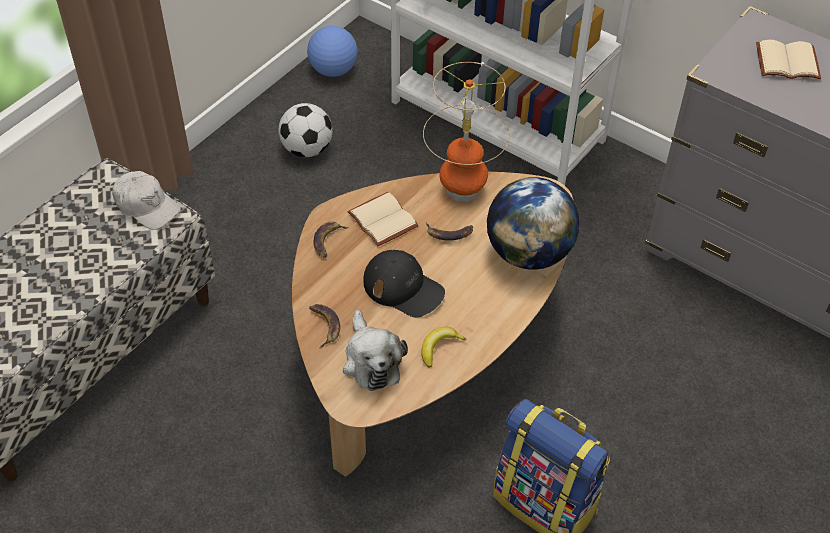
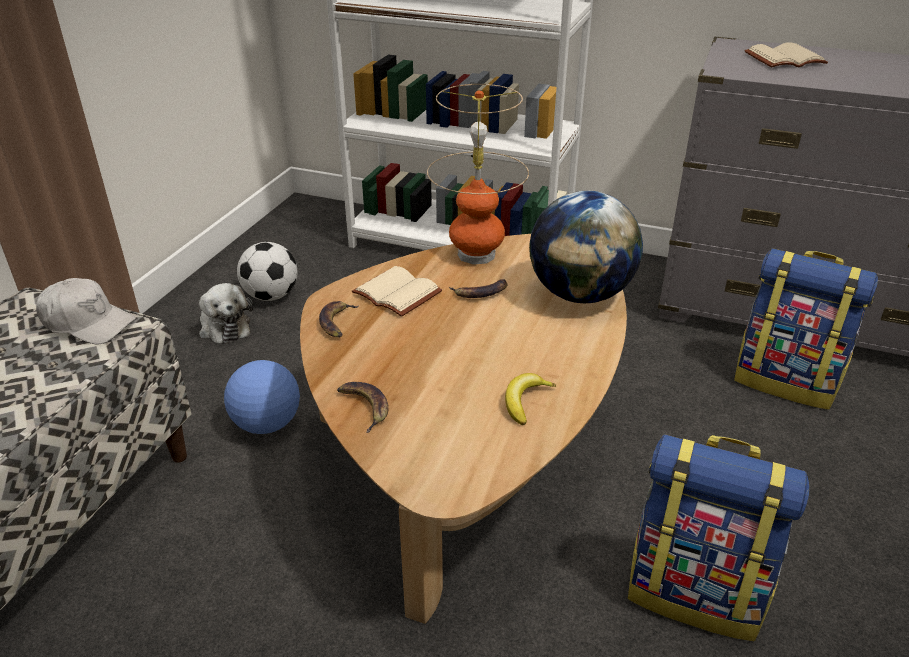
camera: 15 degrees left, 15 degrees down
(333, 70) = (281, 233): football -> football (267, 424)
(371, 360) = (443, 433): plush toy -> plush toy (224, 326)
(403, 288) = (450, 350): black cap -> none
(726, 343) = (786, 380): none -> backpack

